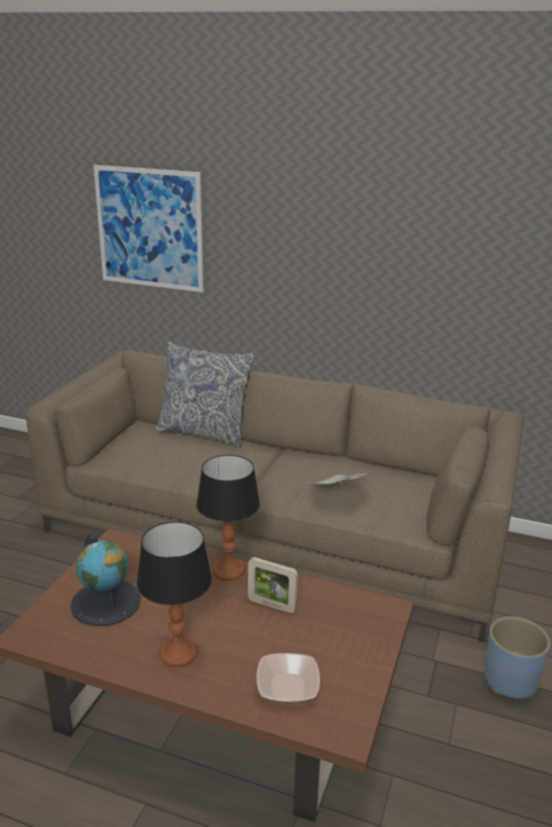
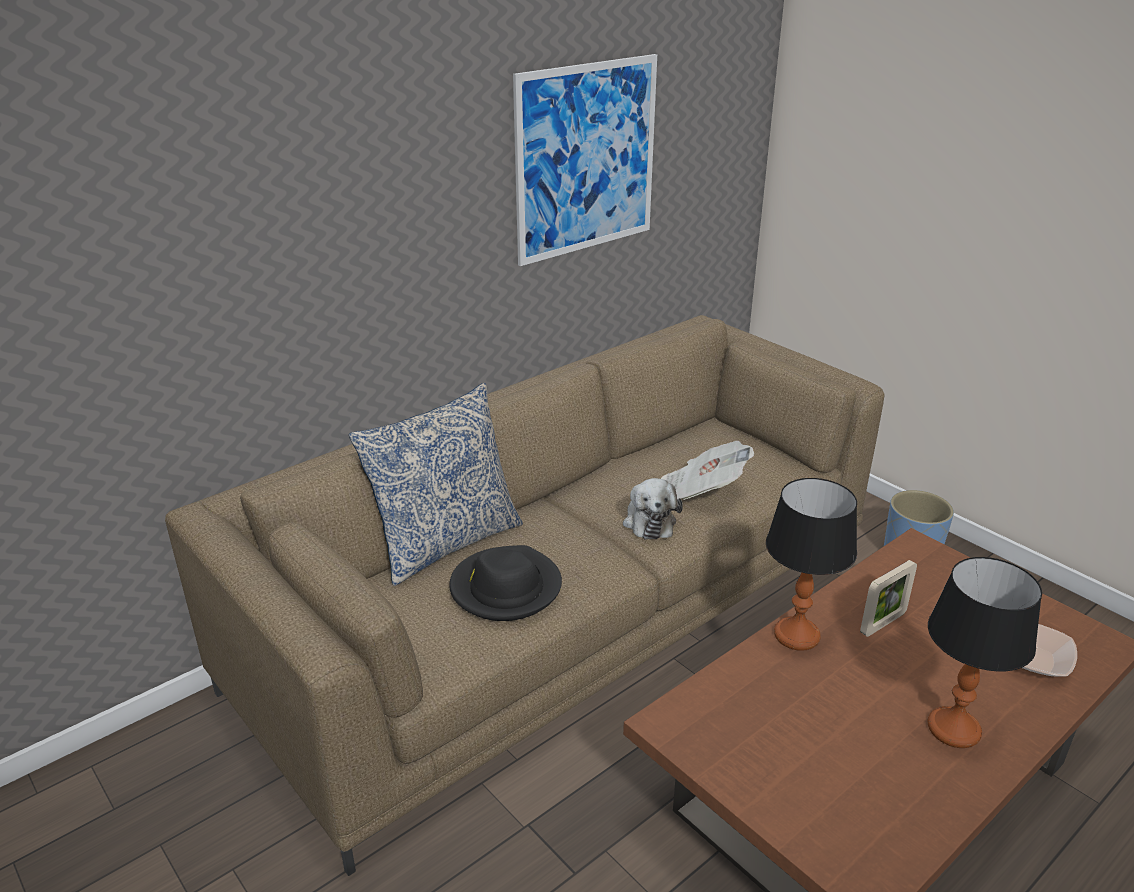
camera: 60 degrees left, 5 degrees up
(106, 602) = (820, 771): globe -> none
(149, 228) = (183, 253): picture -> picture (586, 159)
(177, 458) = (505, 588): none -> black hat
(285, 483) = (649, 521): none -> plush toy

